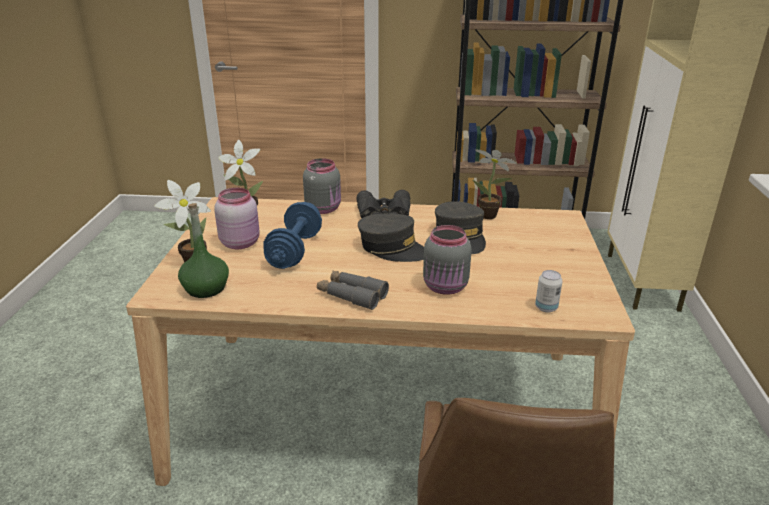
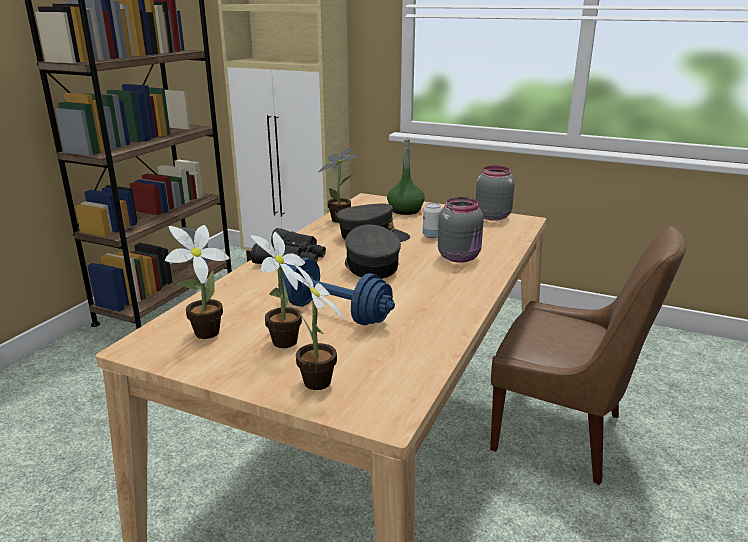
camera: 70 degrees left, 5 degrees down
(205, 288) = (391, 378): green bottle -> green bottle (405, 210)
(241, 243) = (282, 344): pink jar -> potted plant
(324, 208) = (238, 284): grey jar -> grey jar (492, 216)
(352, 295) = (453, 296): grey binoculars -> none
(392, 248) = (371, 265): grey cap -> grey cap turned 60 degrees counterclockwise
(546, 308) = (507, 232): can -> can (431, 236)

